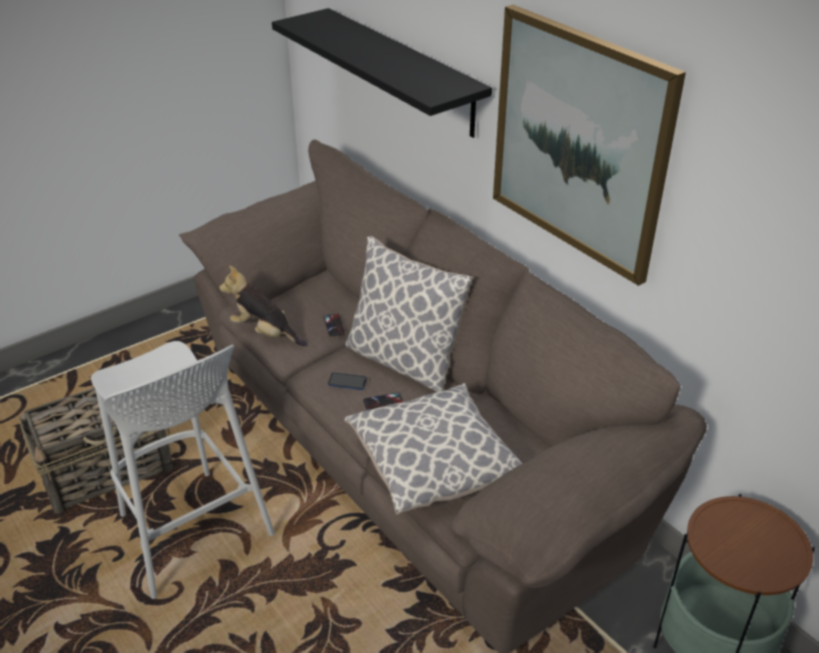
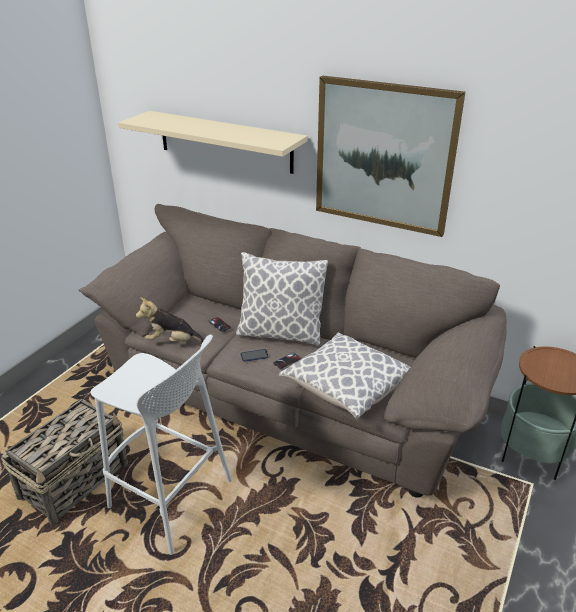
camera: 25 degrees left, 5 degrees down
(403, 71) = (224, 141): black shelf -> beige shelf

